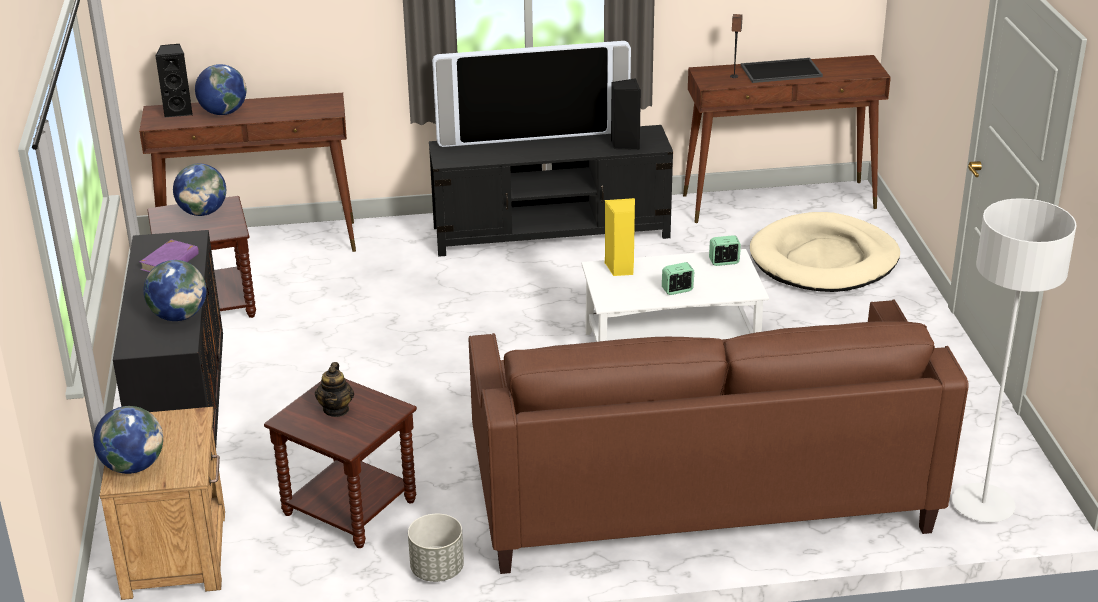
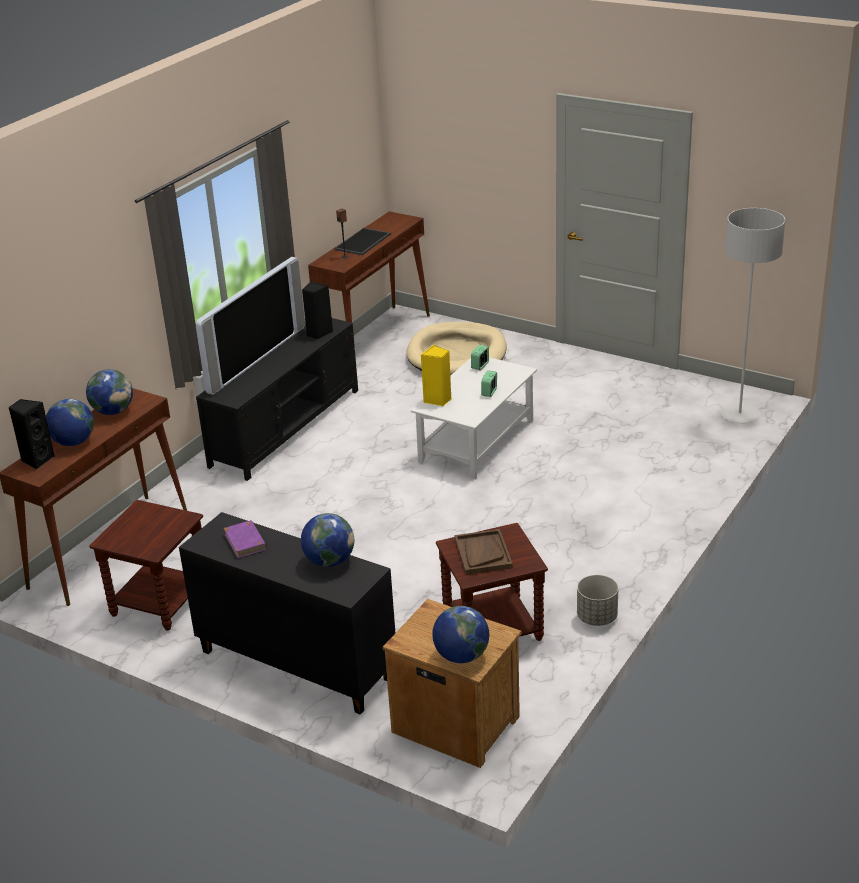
camera: 50 degrees left, 0 degrees up
(203, 212) = (137, 522): globe -> globe (113, 411)
(336, 409) = (483, 553): teapot -> brown tray
(700, 488) = (626, 492): brown sofa -> none

